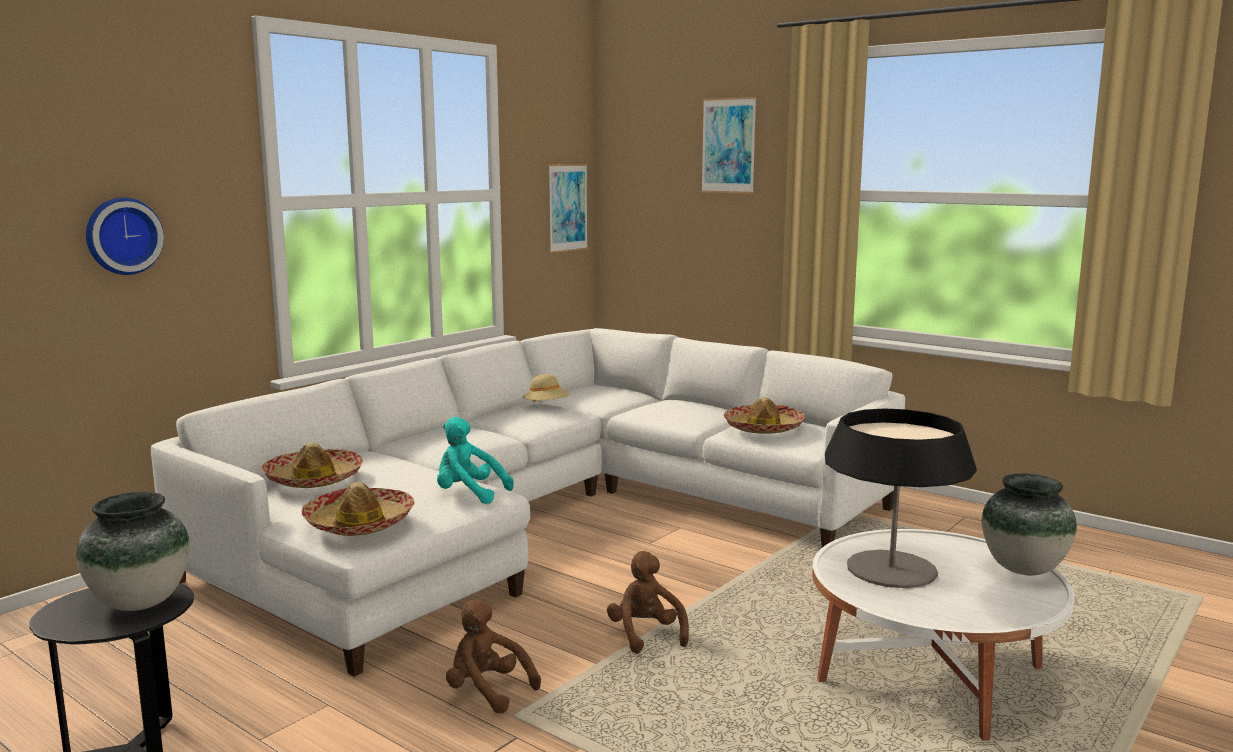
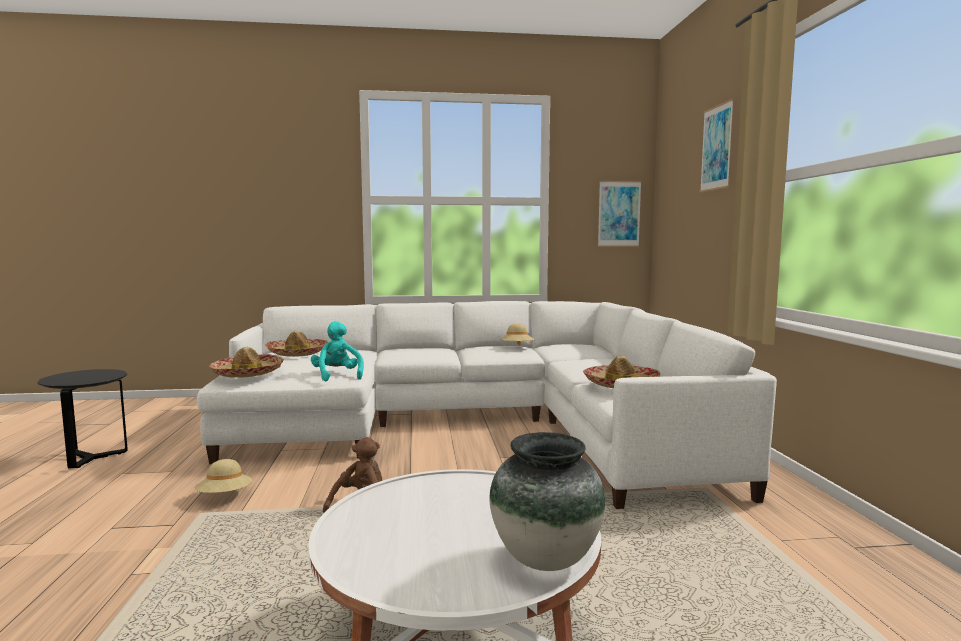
camera: 45 degrees right, 5 degrees down
(122, 236) = (273, 212): wall clock -> none
(139, 603) = (92, 377): vase -> none
(487, 691) = (225, 496): brown plush toy -> beige hat
(891, 569) = (439, 505): table lamp -> none

